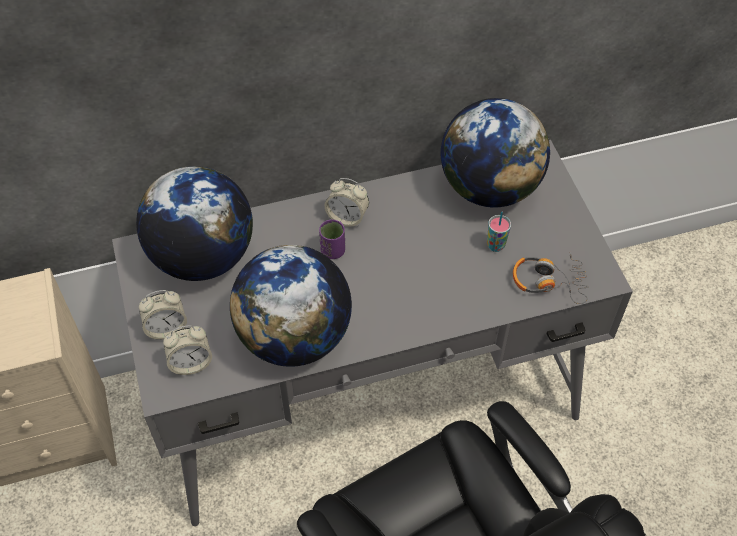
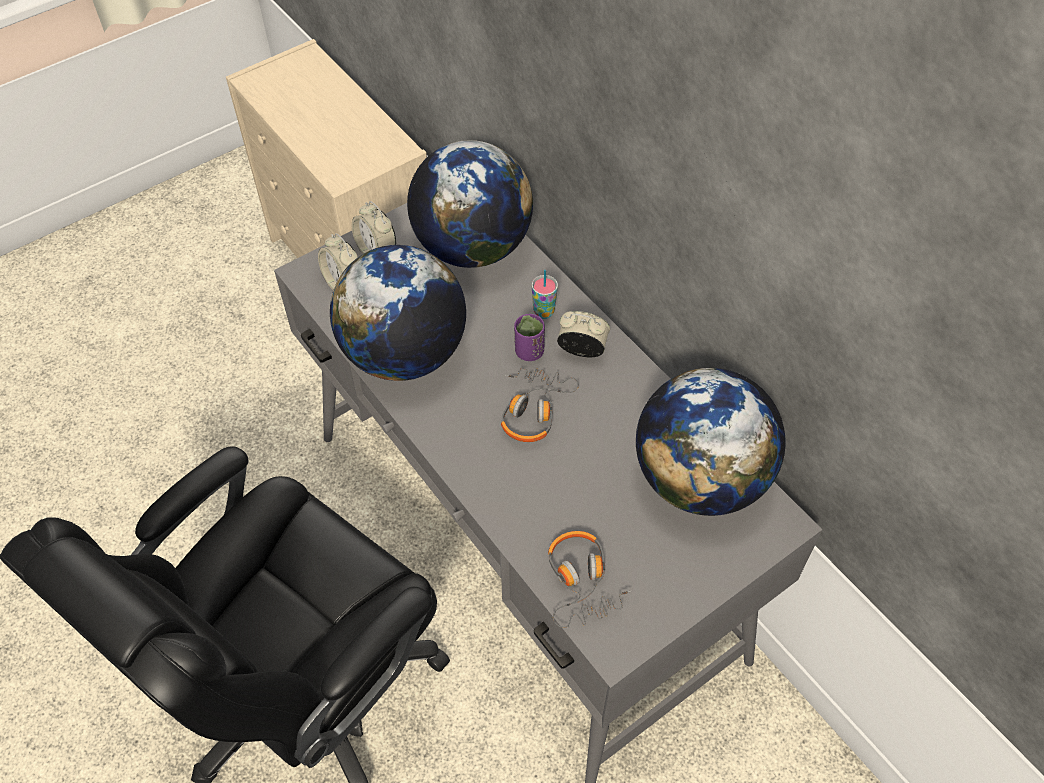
camera: 70 degrees right, 0 degrees up
(347, 217) = (582, 350): alarm clock -> alarm clock turned 105 degrees clockwise
(390, 265) = (534, 410): none -> headphones
(495, 245) = (611, 509): cup -> cup (544, 312)

